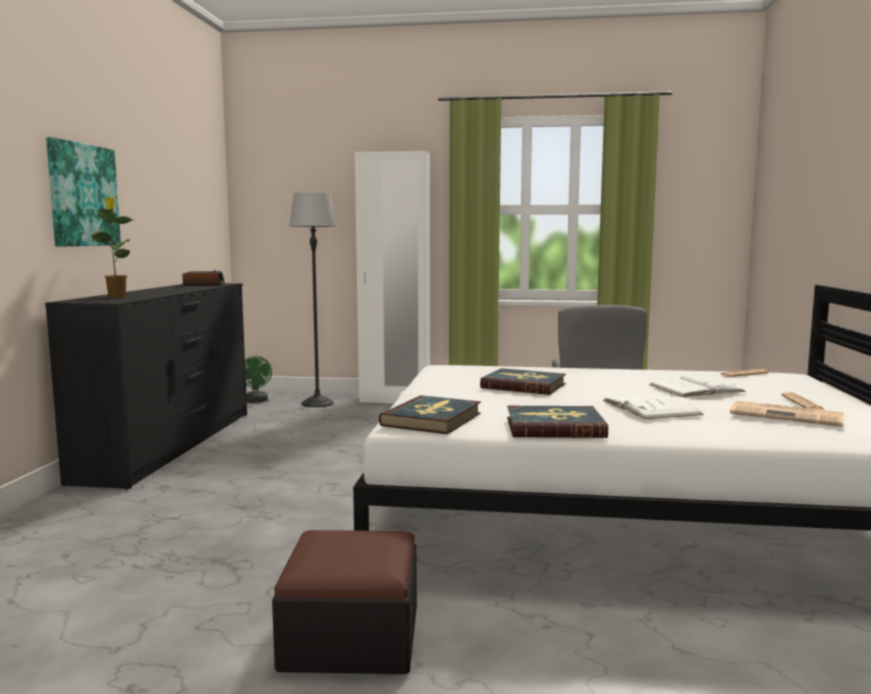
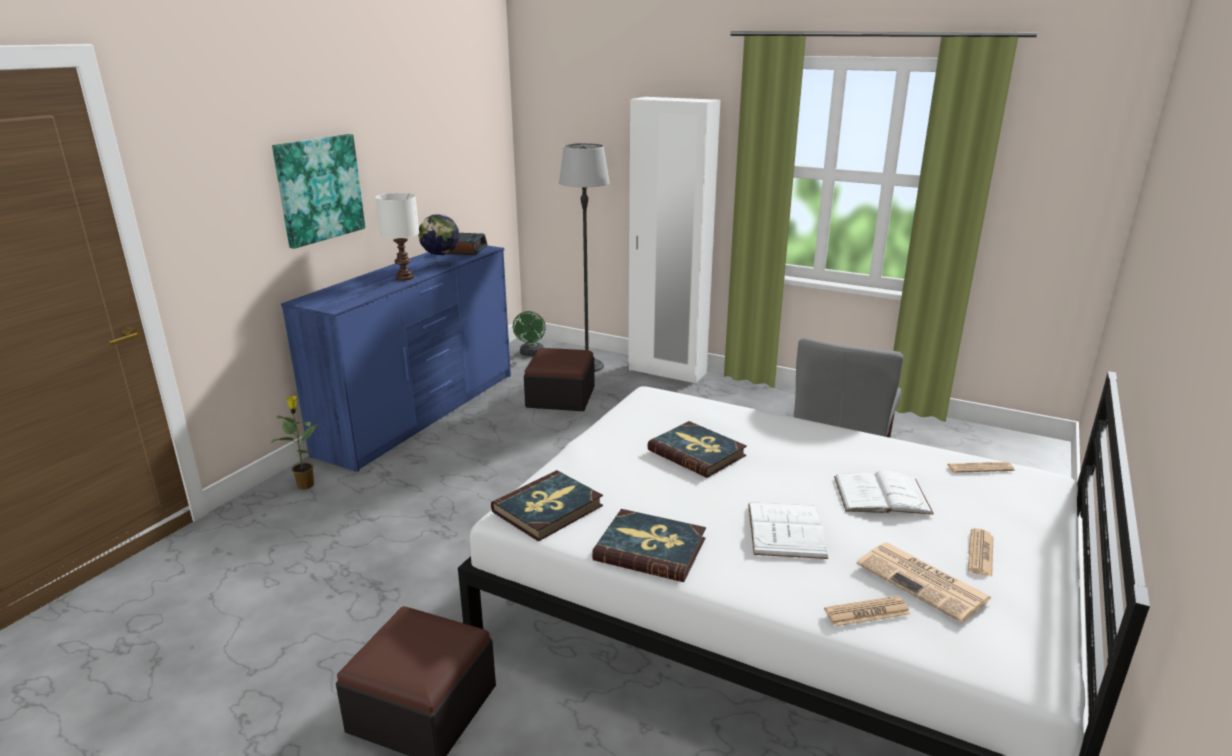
camera: 20 degrees right, 15 degrees up
(117, 297) = (351, 290): potted plant -> potted plant (306, 485)
(166, 292) = (405, 277): none -> white table lamp
(171, 445) = (422, 412): black dresser -> blue dresser
(194, 288) = (441, 265): none -> globe
(309, 422) = (560, 397): none -> ottoman
(770, 431) = (866, 612): none -> newspaper

